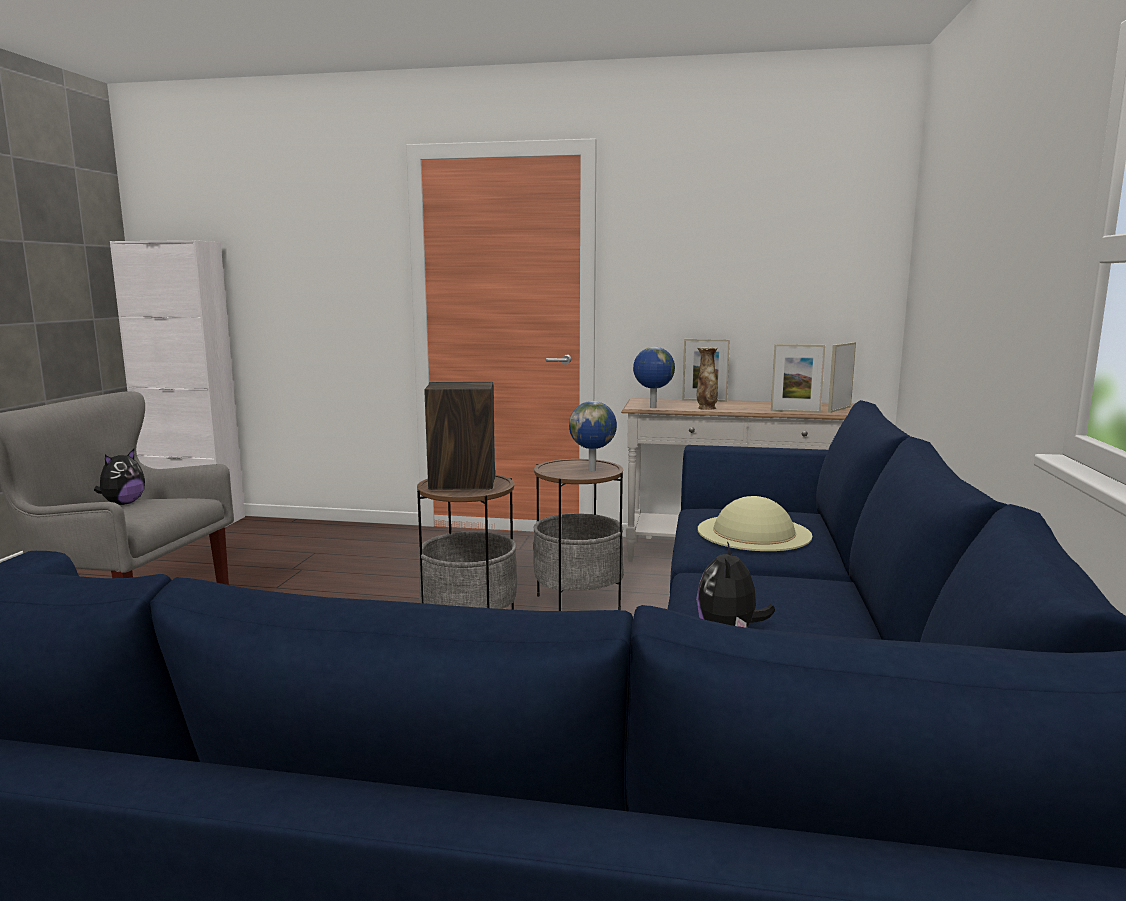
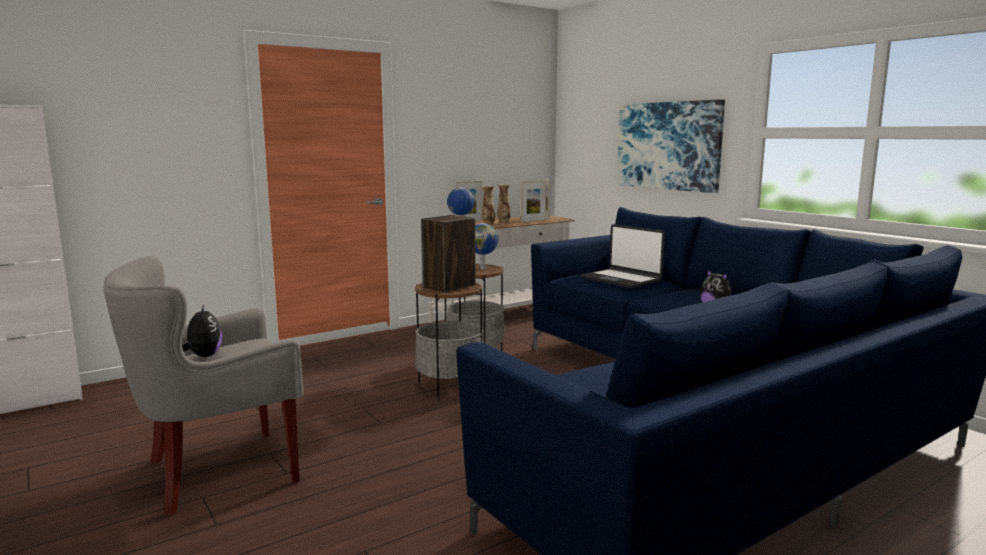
camera: 45 degrees left, 0 degrees up
(743, 407) = (503, 222): none -> vase
(753, 532) = (621, 279): beige hat -> laptop
(994, 285) = (668, 145): none -> picture

